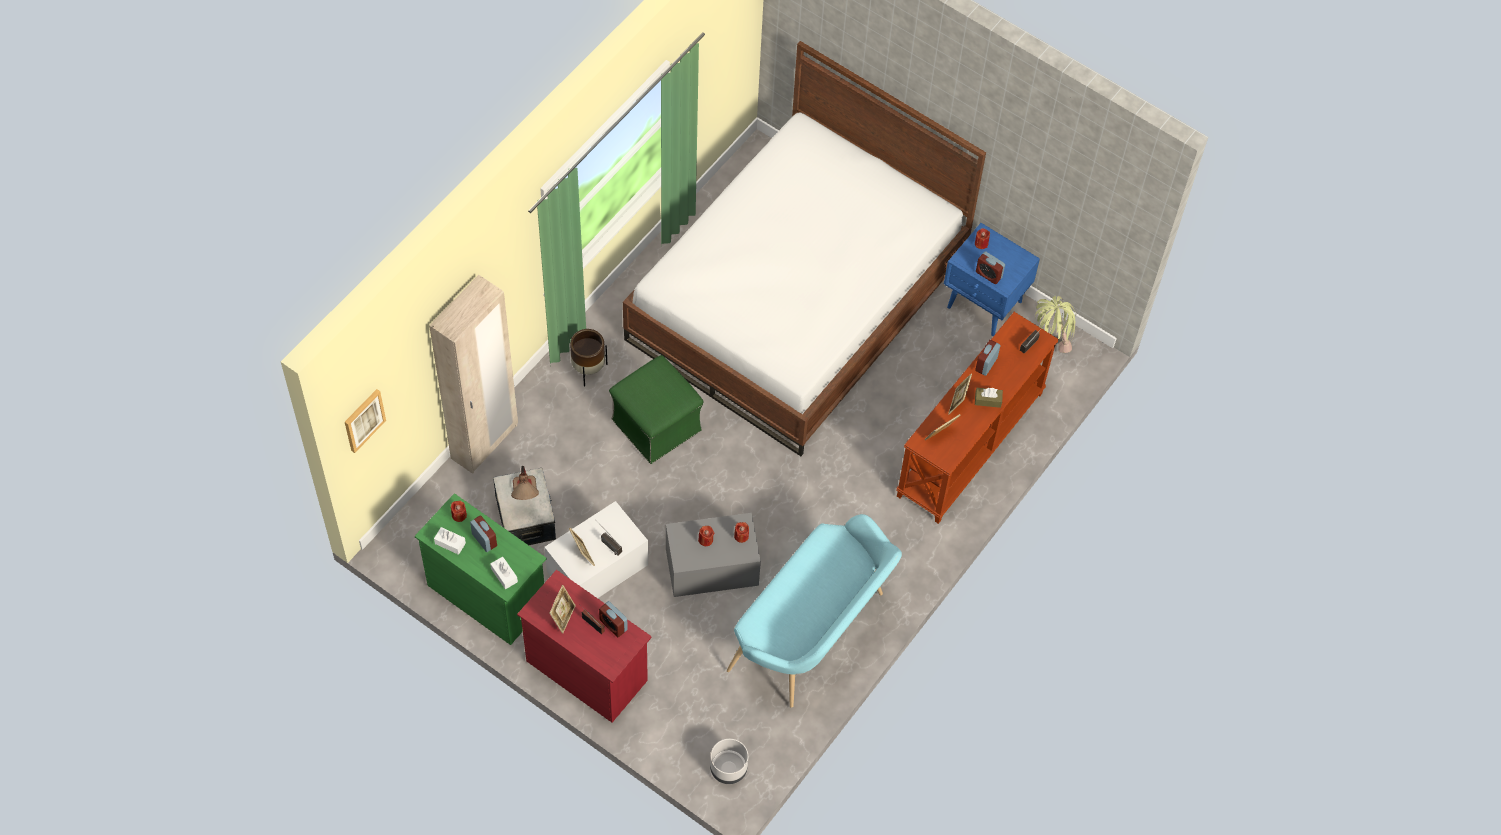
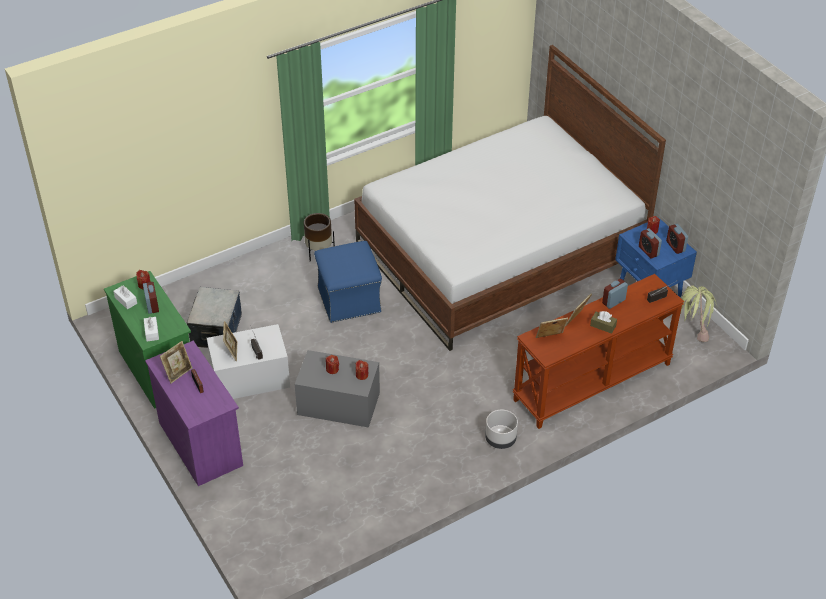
camera: 25 degrees right, 15 degrees down
(363, 420) = (87, 175): picture -> none
(485, 442) = (217, 275): beige wardrobe -> none
(526, 499) = (215, 306): table lamp -> none
(586, 670) = (200, 443): red dresser -> purple dresser
(613, 625) = (213, 390): alarm clock -> alarm clock (675, 246)
(655, 424) = (349, 299): green ottoman -> blue ottoman
(728, 769) = (271, 550): grey planter -> grey planter (500, 440)
(813, 634) = (394, 475): turquoise bench -> none

